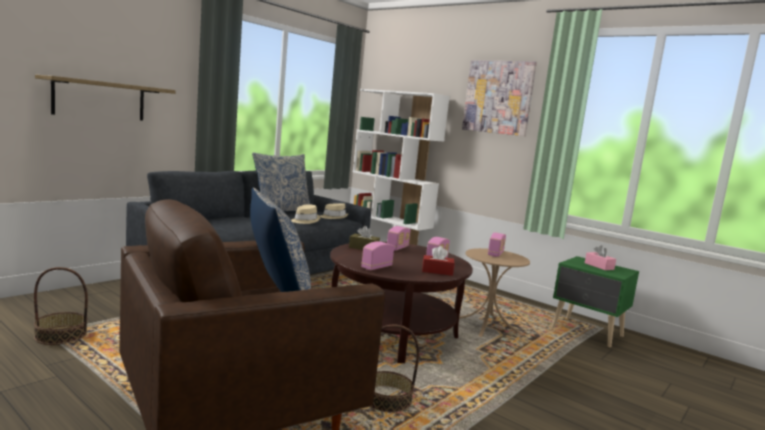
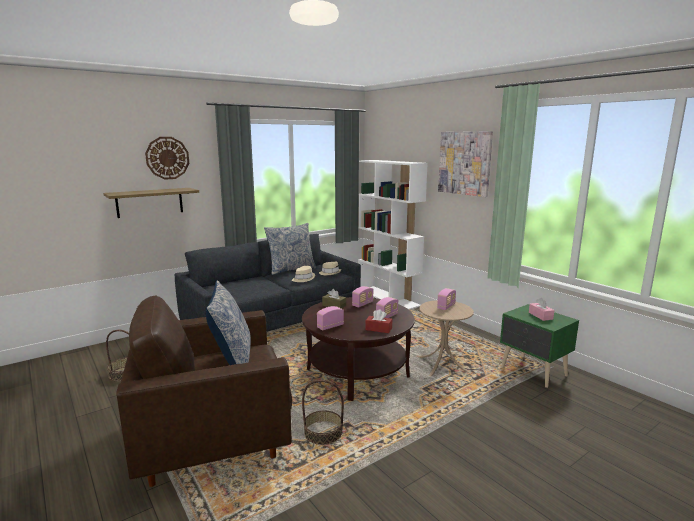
camera: 15 degrees right, 5 degrees up
(131, 42) = (167, 158): none -> wall clock

